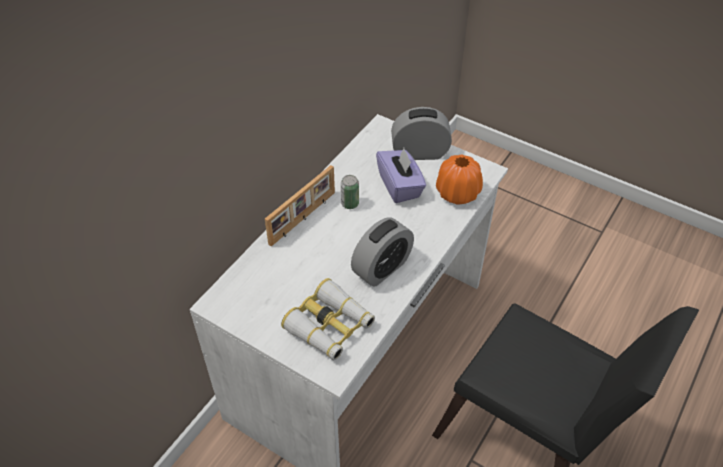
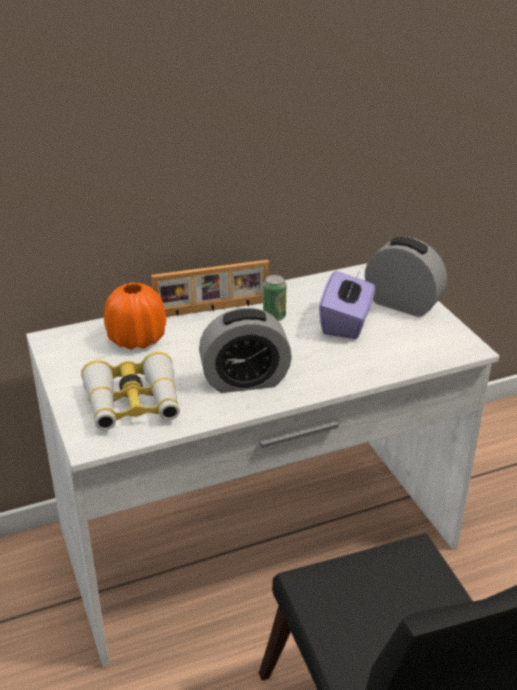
camera: 35 degrees right, 15 degrees down
(457, 193) = (407, 353): orange vase -> orange vase (137, 339)

